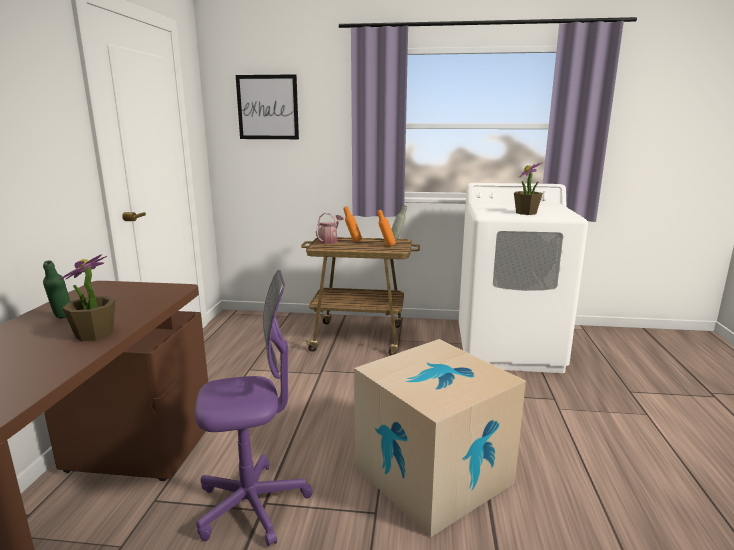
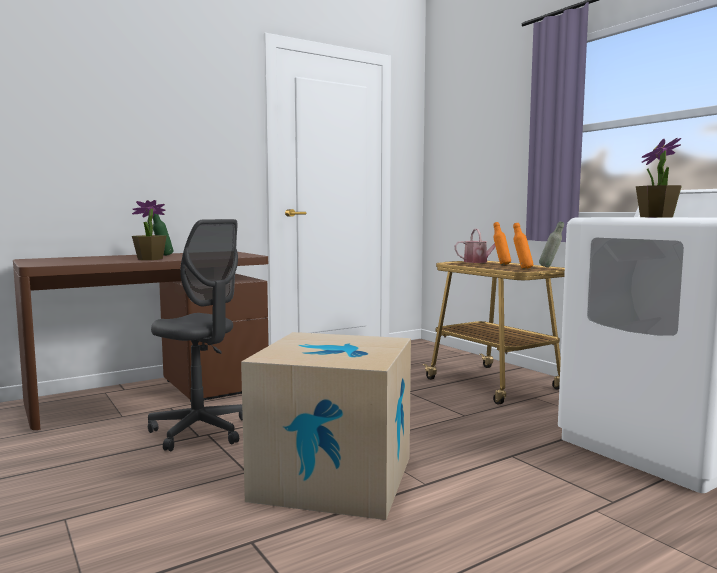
camera: 50 degrees right, 10 degrees down
(252, 505) = (200, 432): purple office chair -> grey office chair
(267, 107) = (468, 126): picture -> none

